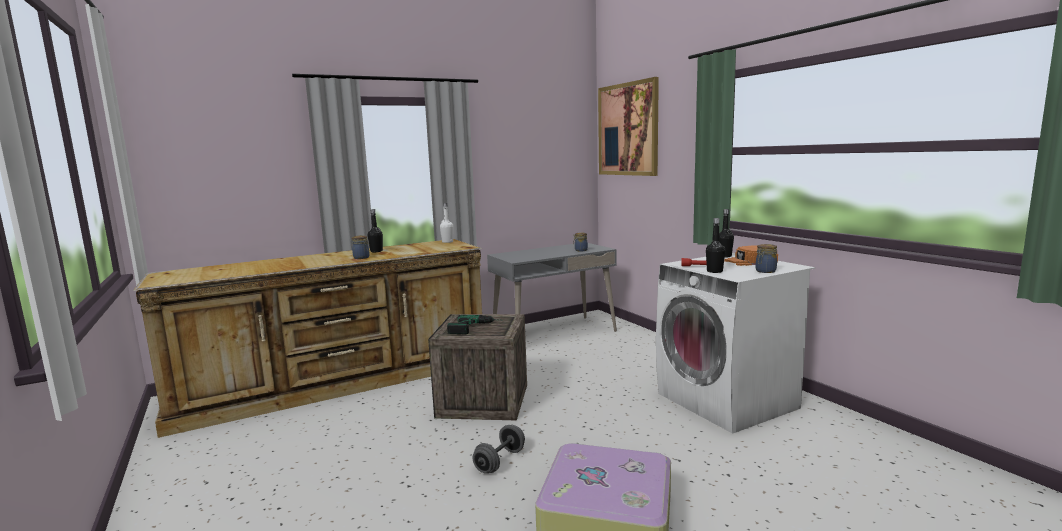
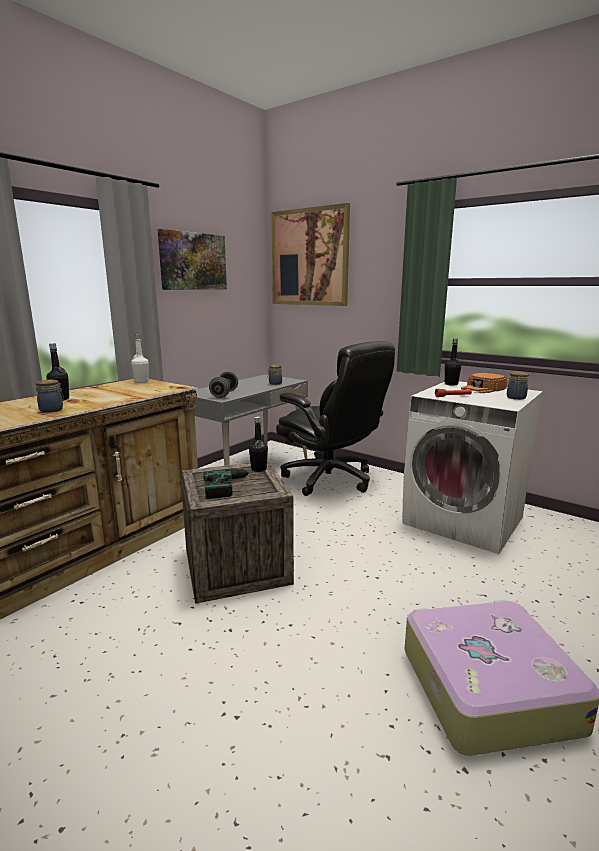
camera: 25 degrees left, 5 degrees up
(500, 461) = (319, 645): grey dumbbell -> grey dumbbell (224, 394)
(513, 139) = (193, 261): none -> picture
(624, 350) = (331, 481): none -> black office chair
(714, 271) = (476, 401): black bottle -> black bottle (258, 469)

